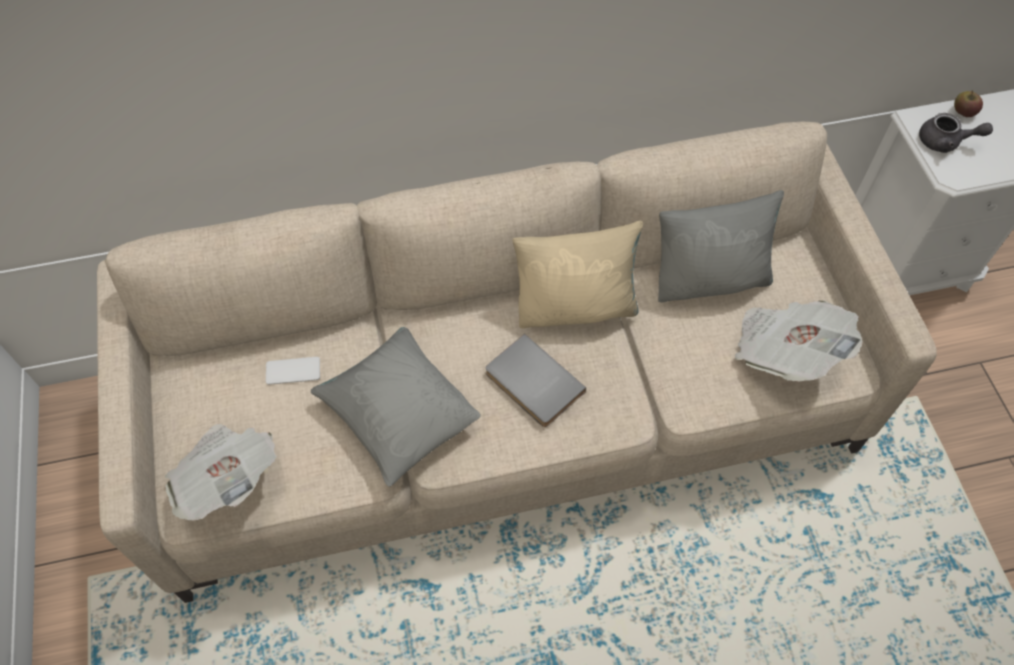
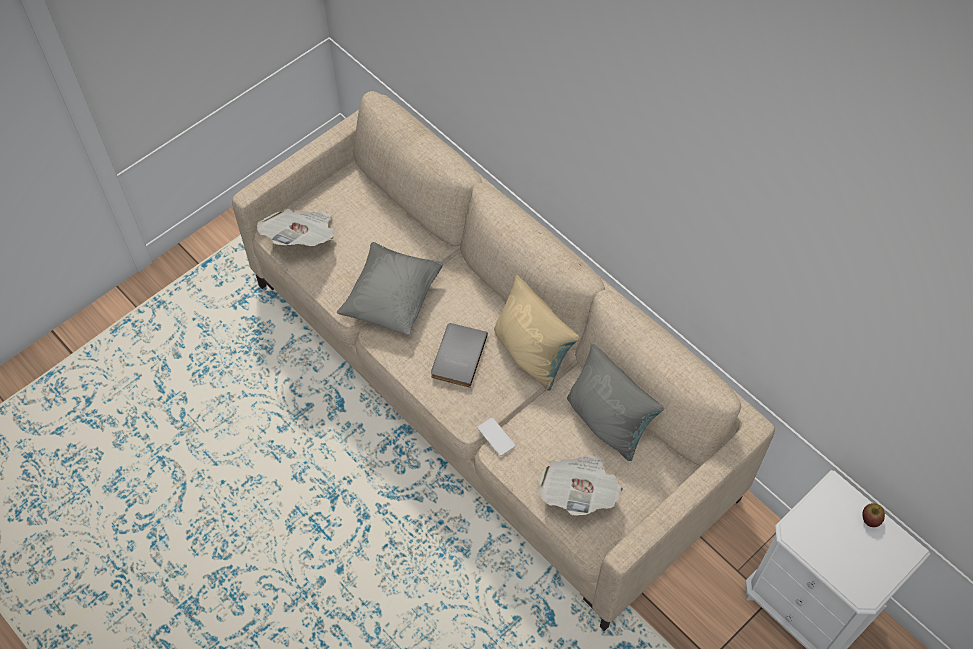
camera: 60 degrees right, 0 degrees up
(293, 371) = (386, 230): phone -> phone (496, 437)
(945, 142) = (826, 515): grey teapot -> none

